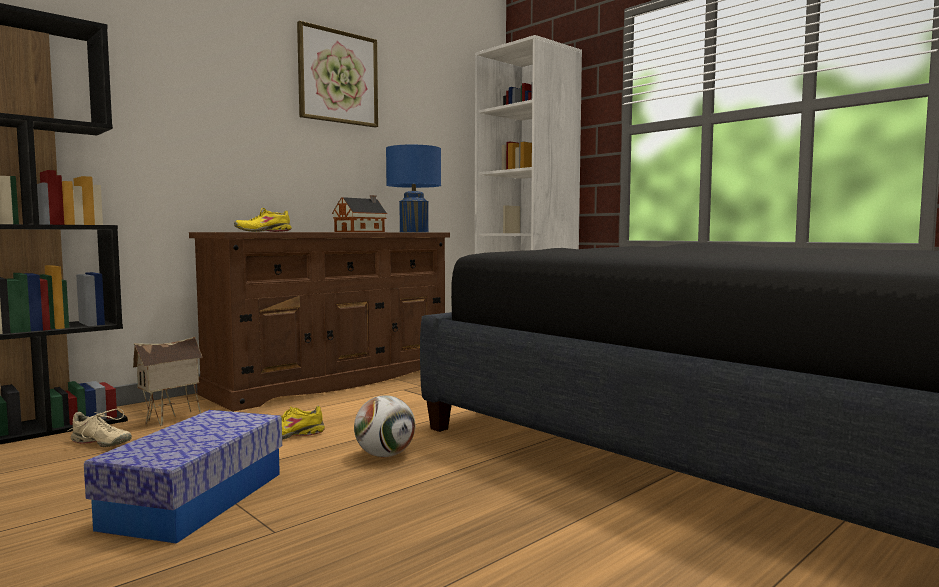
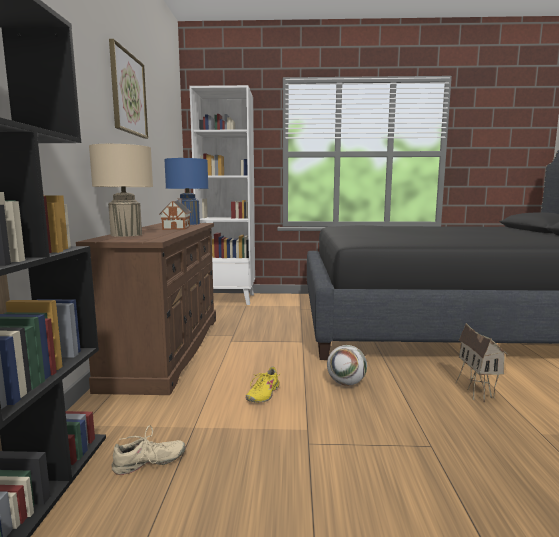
camera: 45 degrees left, 5 degrees up
(172, 420) = (144, 420): toy house -> toy house (477, 392)
(196, 499) = (347, 455): storage box -> none
(263, 231) = (126, 235): yellow shoe -> beige table lamp

